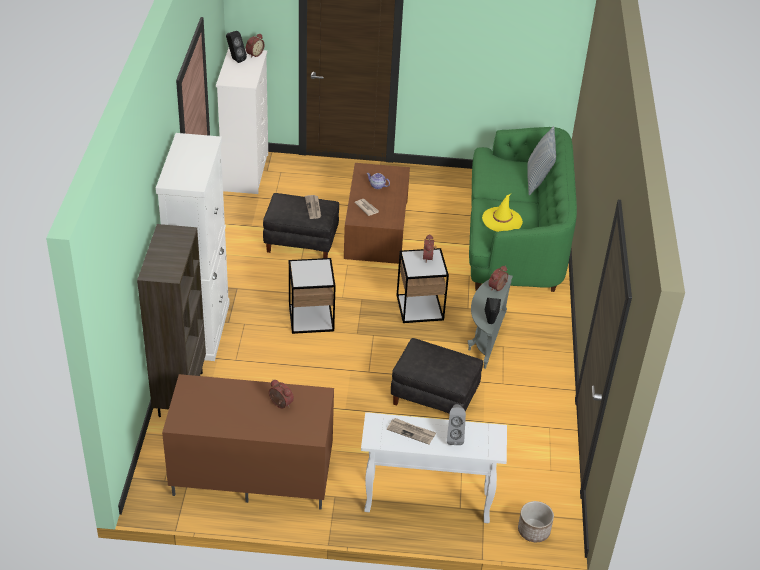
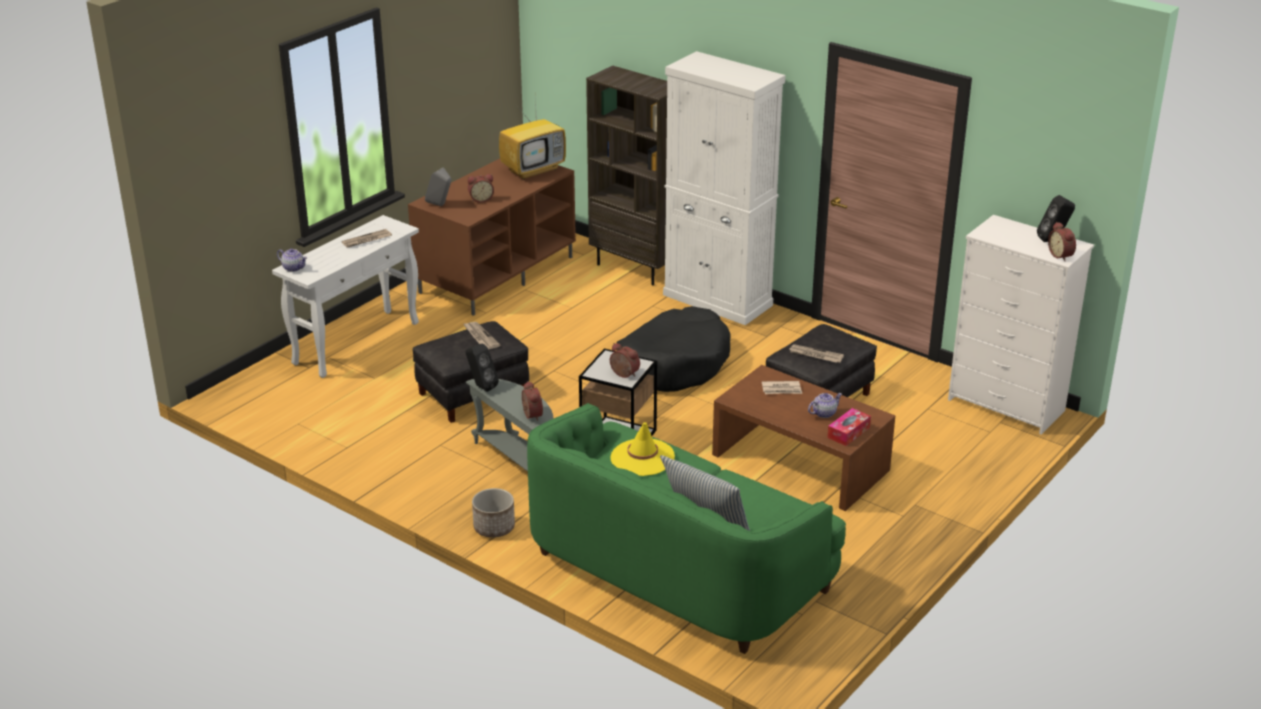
camera: 125 degrees right, 10 degrees down
(196, 399) = (533, 170): none -> television
(311, 318) = (673, 364): side table -> black dog bed
(389, 172) = (848, 432): none -> tissue box
(426, 361) = (480, 337): none -> newspaper
(454, 437) = (332, 256): grey speaker -> grey speaker (440, 205)
(492, 449) = (294, 268): none -> teapot
(534, 531) = (251, 384): planter -> planter (493, 527)

